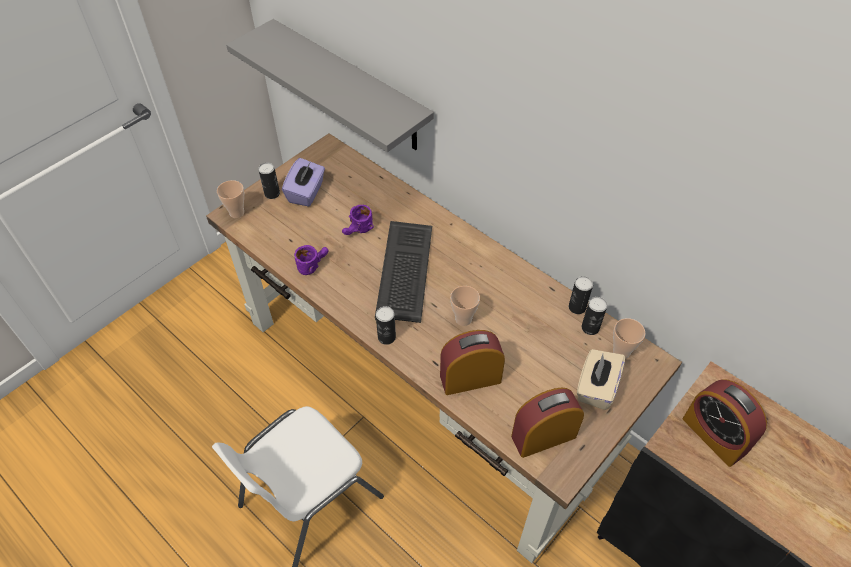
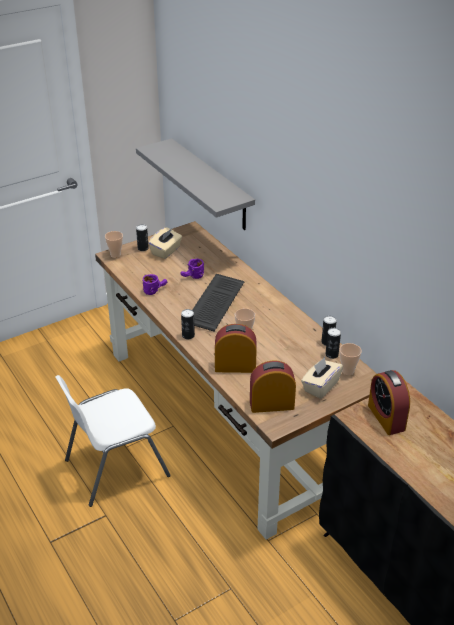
camera: 15 degrees right, 15 degrees down
(306, 193) = (166, 251): purple tissue box -> beige tissue box

